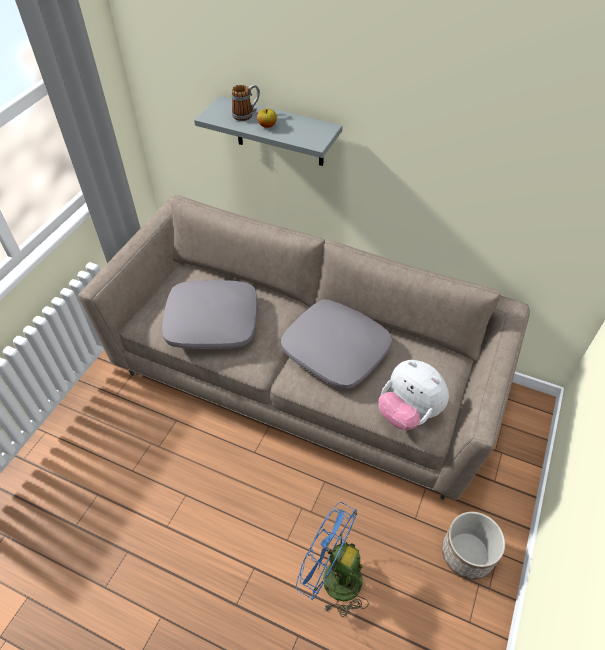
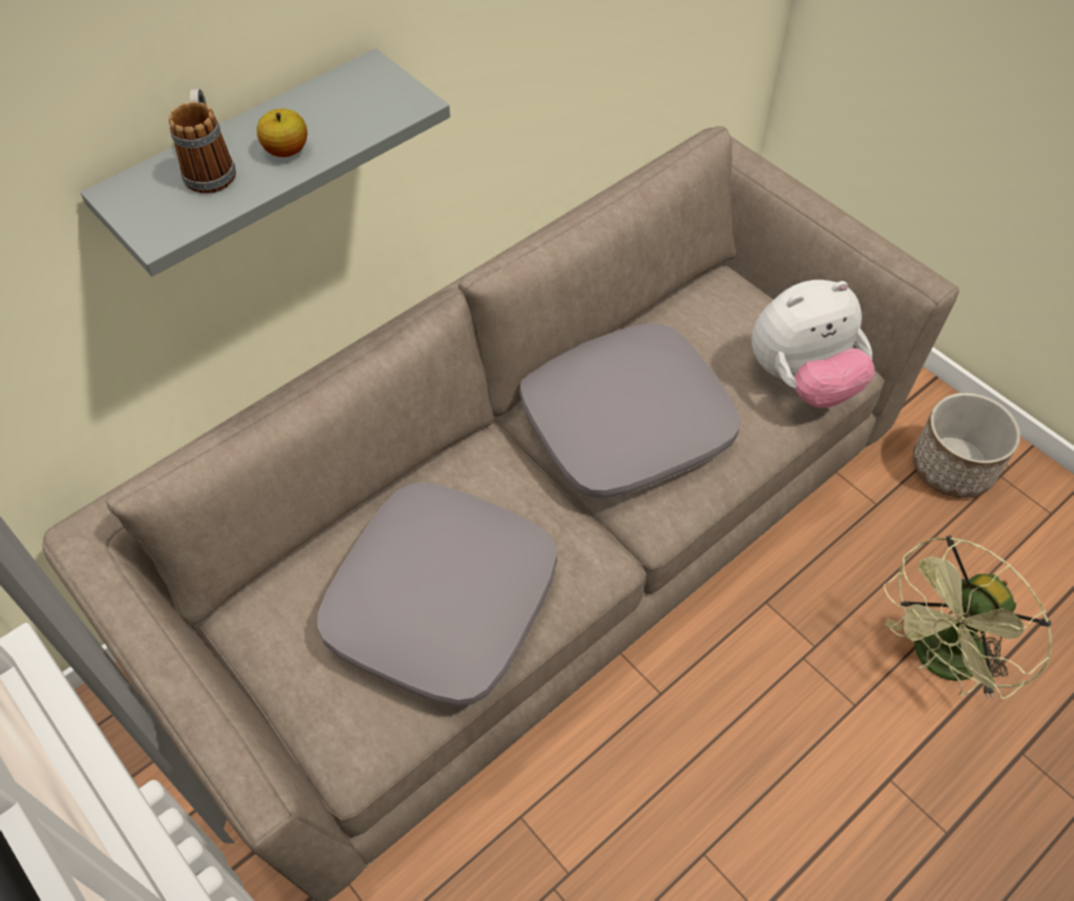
camera: 65 degrees left, 5 degrees up
(332, 577) = (940, 662): blue fan -> green fan

